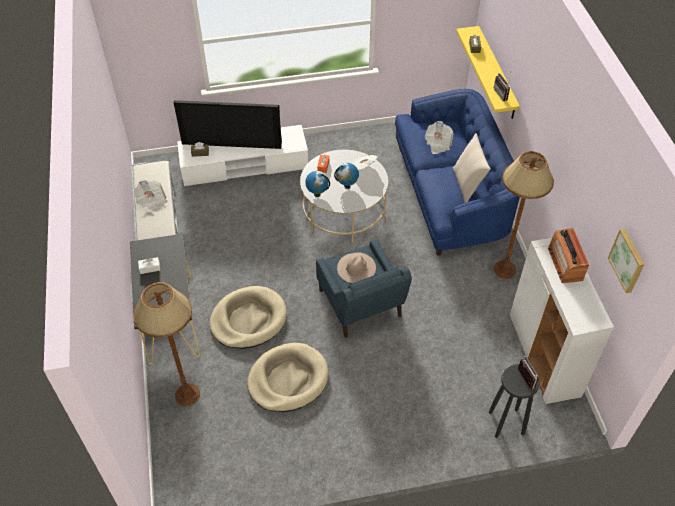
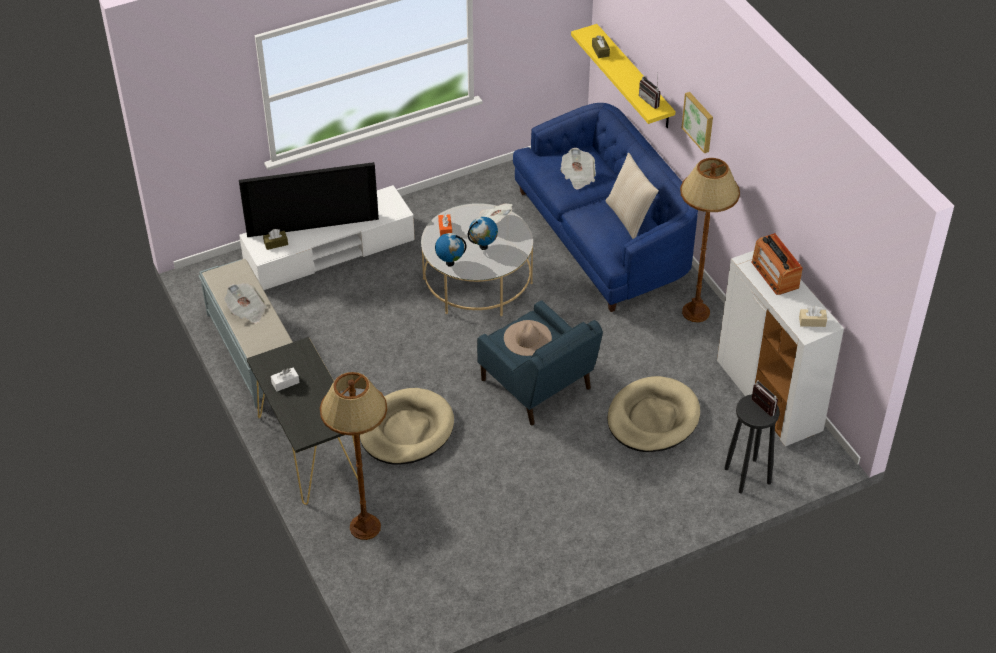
camera: 15 degrees left, 5 degrees down
(288, 379) = (480, 485): beige dog bed -> beige dog bed (652, 418)
(586, 314) = (812, 321): none -> beige tissue box
(628, 260) = (843, 249): picture -> picture (699, 121)

